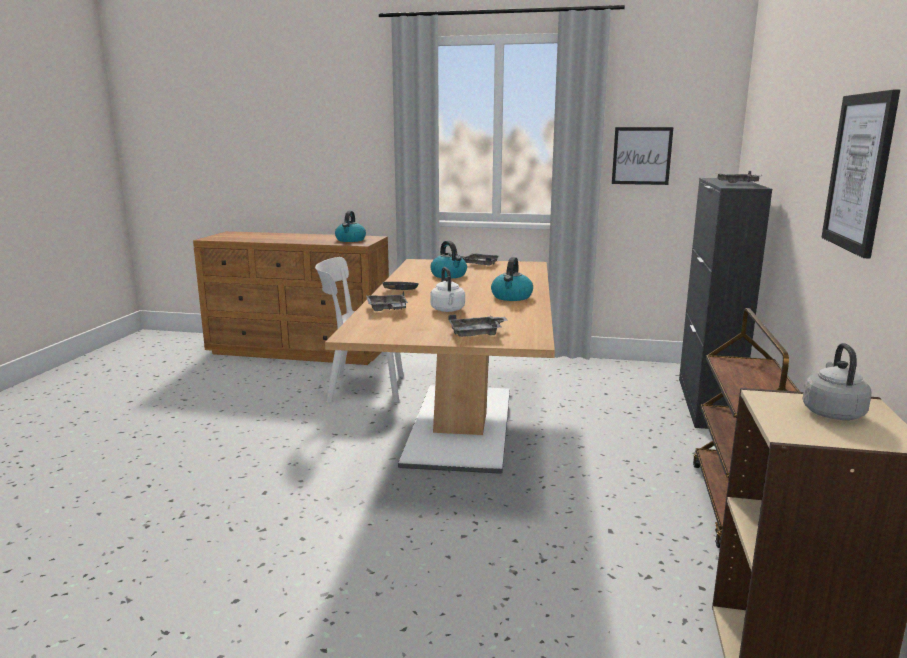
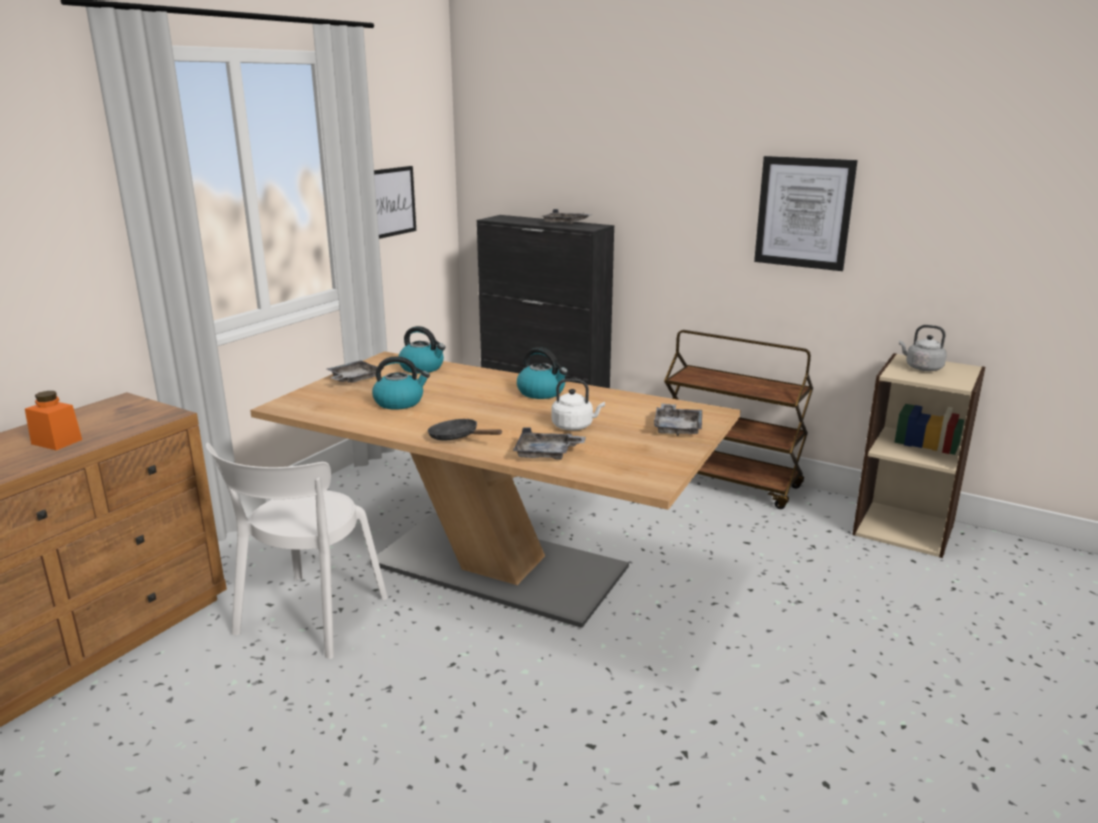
camera: 70 degrees left, 5 degrees up
(315, 239) = (56, 442): none -> orange jar
(350, 240) = (117, 417): kettle -> kettle (422, 368)

